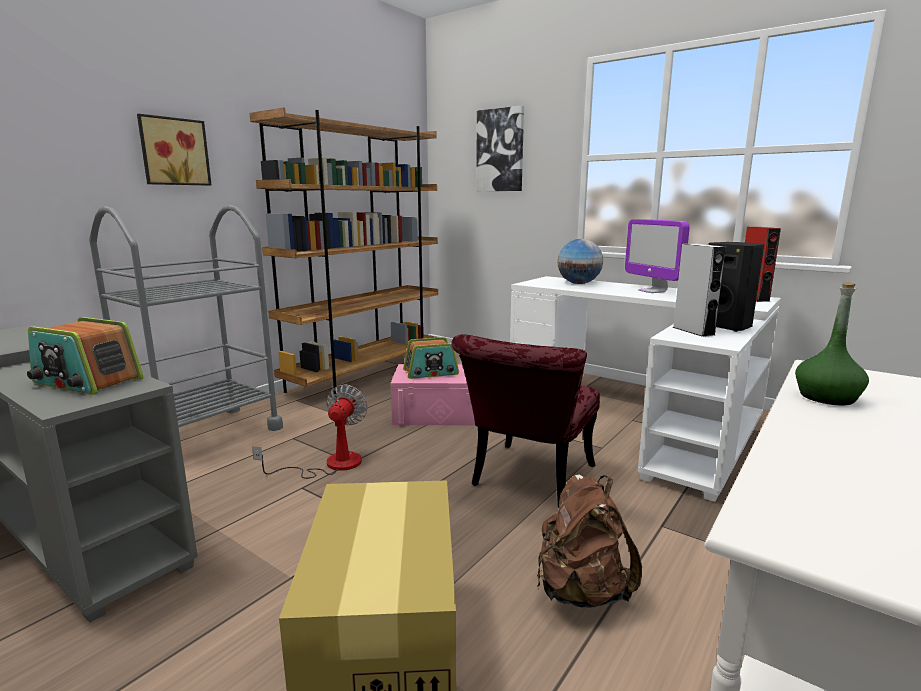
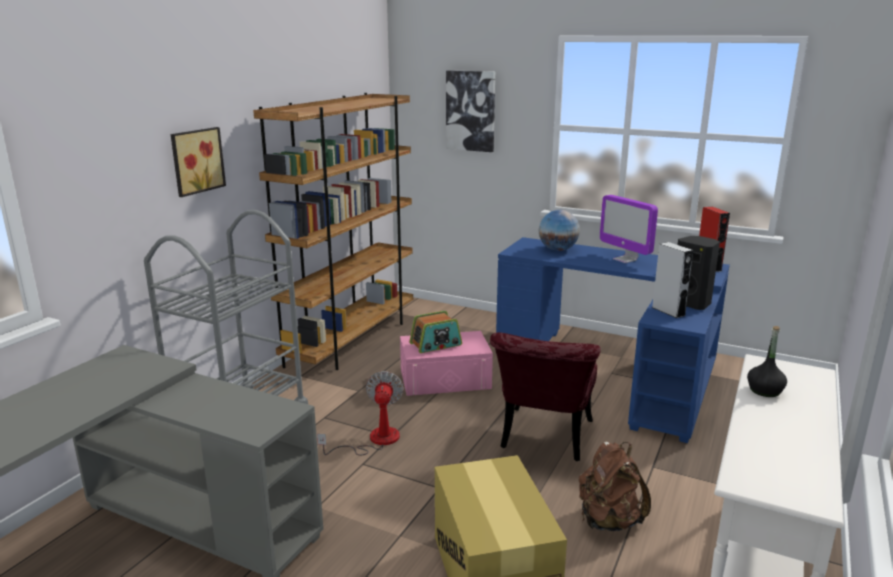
camera: 10 degrees left, 5 degrees up
(87, 381) = (243, 408): radio -> none
(642, 417) = (618, 369): white desk -> blue desk
(827, 397) = (765, 391): green bottle -> black bottle

